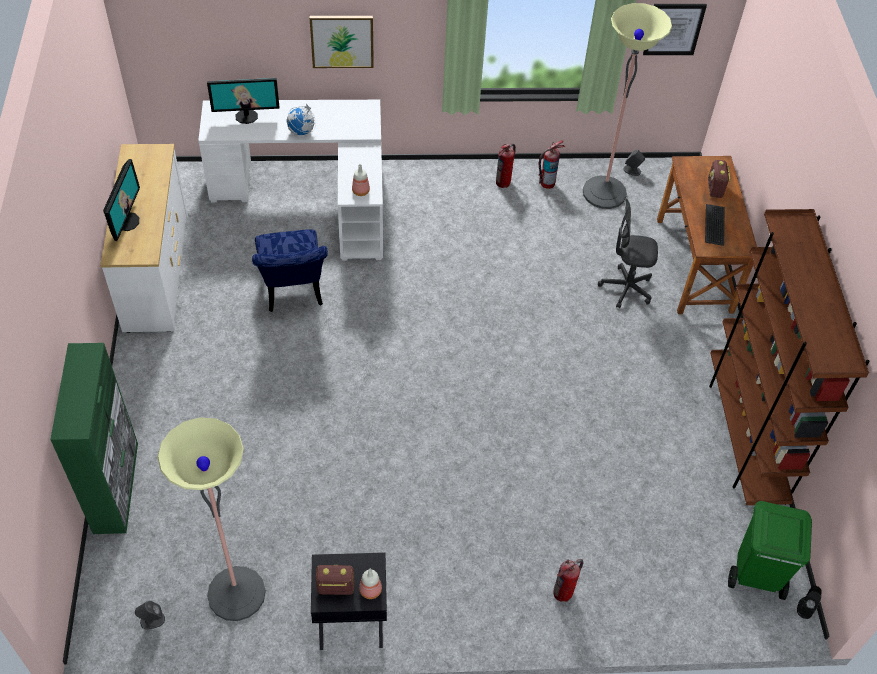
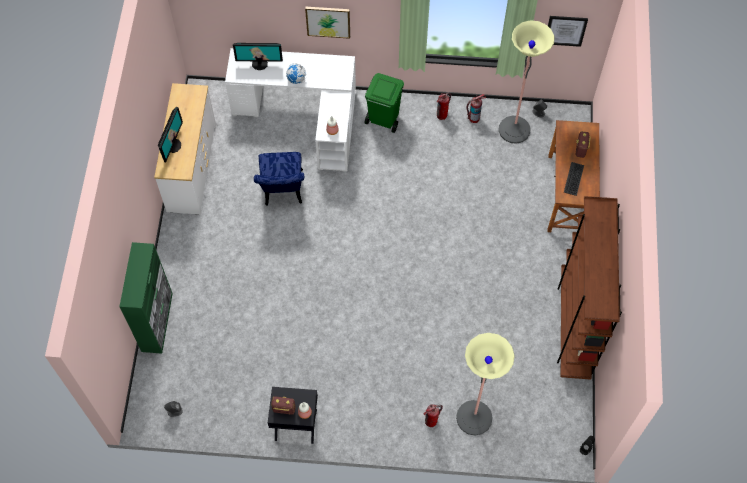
camera: 10 degrees right, 10 degrees up
(236, 594) = (227, 400): floor lamp -> floor lamp (474, 418)
(626, 288) = (514, 208): grey office chair -> none
(755, 575) = (558, 423): green trash can -> green trash can (383, 119)

